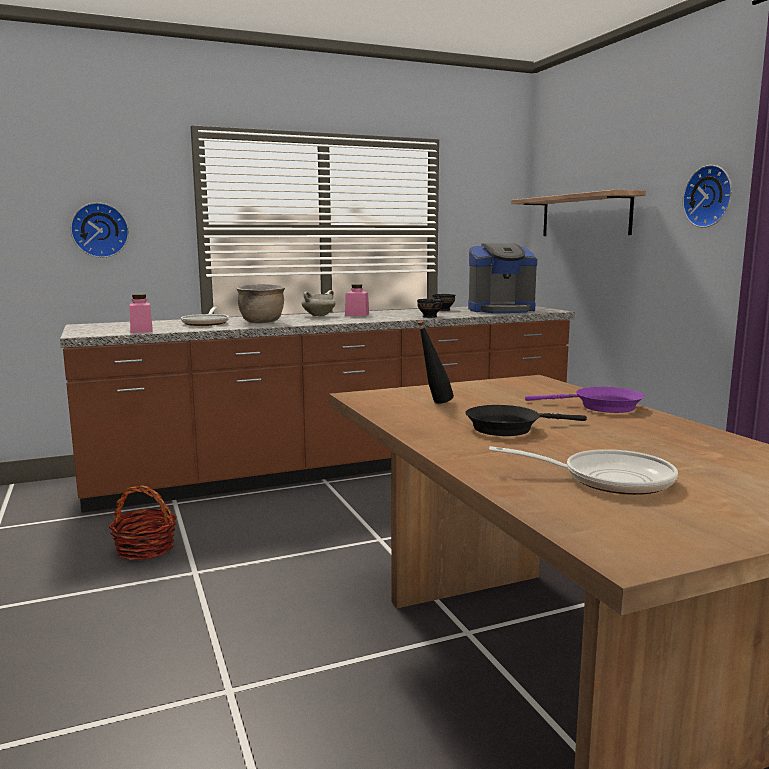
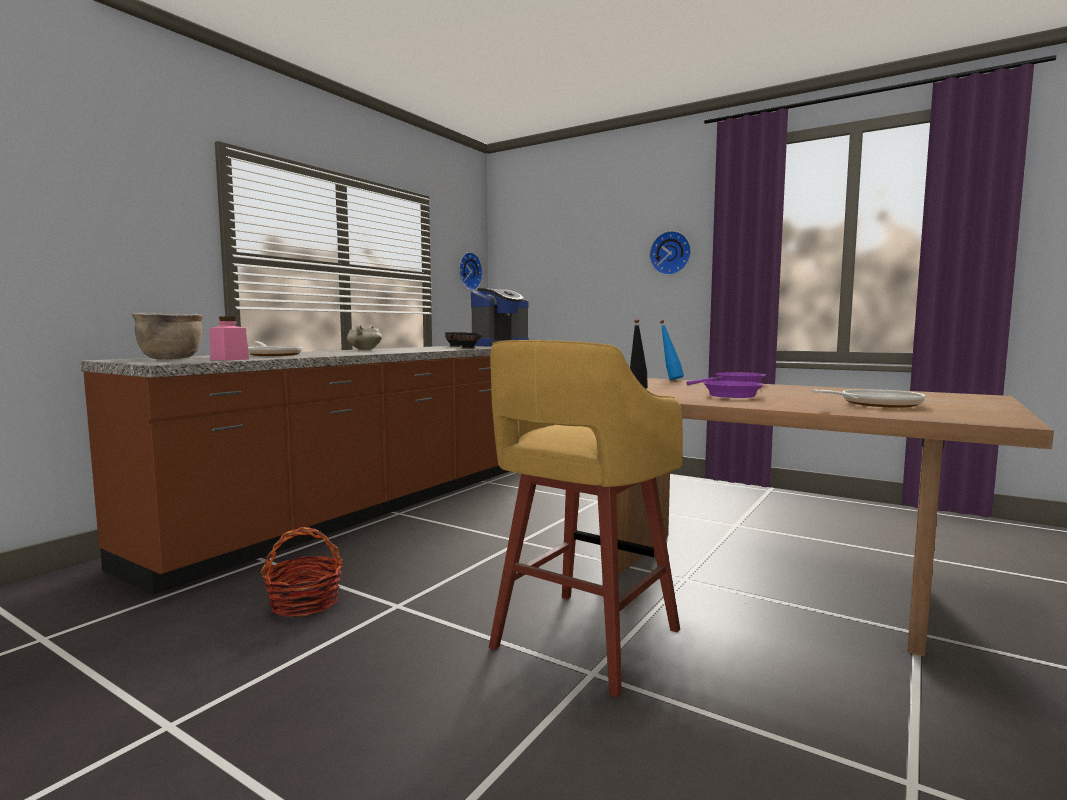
camera: 35 degrees left, 5 degrees down
(100, 230) = (110, 246): wall clock -> wall clock (468, 271)
(262, 322) = (333, 353): brown cooking pot -> brown cooking pot (171, 359)
(269, 658) = (582, 641): none -> yellow stool
(357, 315) = (397, 349): pink jar -> none
(508, 428) = (734, 395): black frying pan -> purple frying pan
(561, 385) = (670, 379): none -> blue bottle
(585, 215) = (552, 269): shelf -> none

